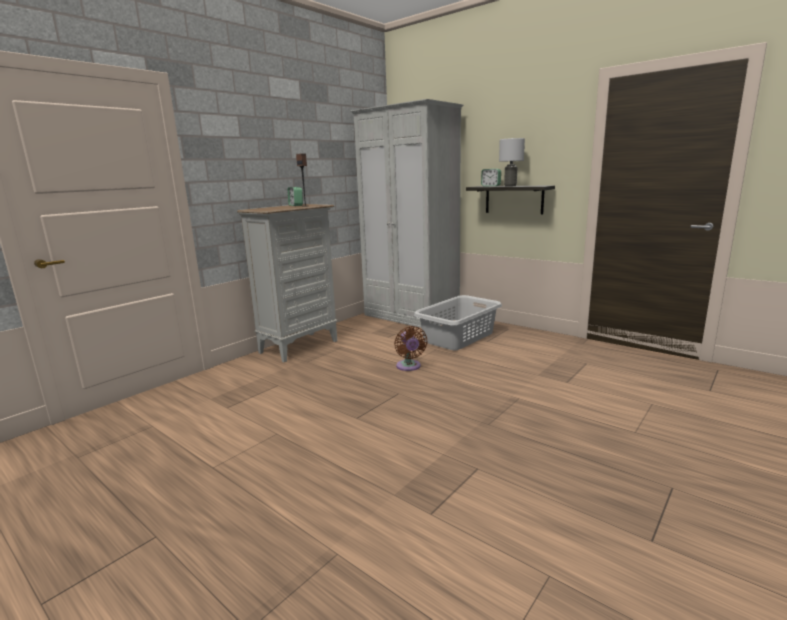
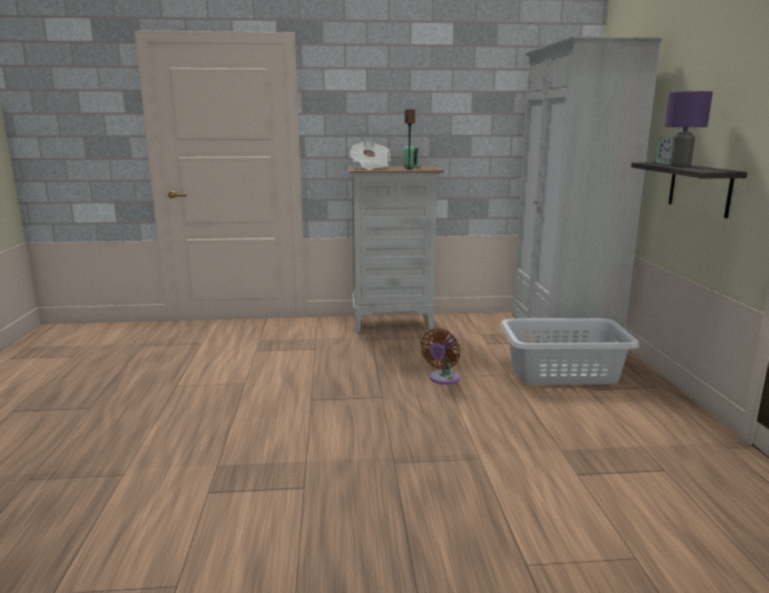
camera: 45 degrees right, 0 degrees up
(268, 208) = (370, 167): none -> newspaper
(509, 186) = (679, 166): white table lamp -> purple table lamp

